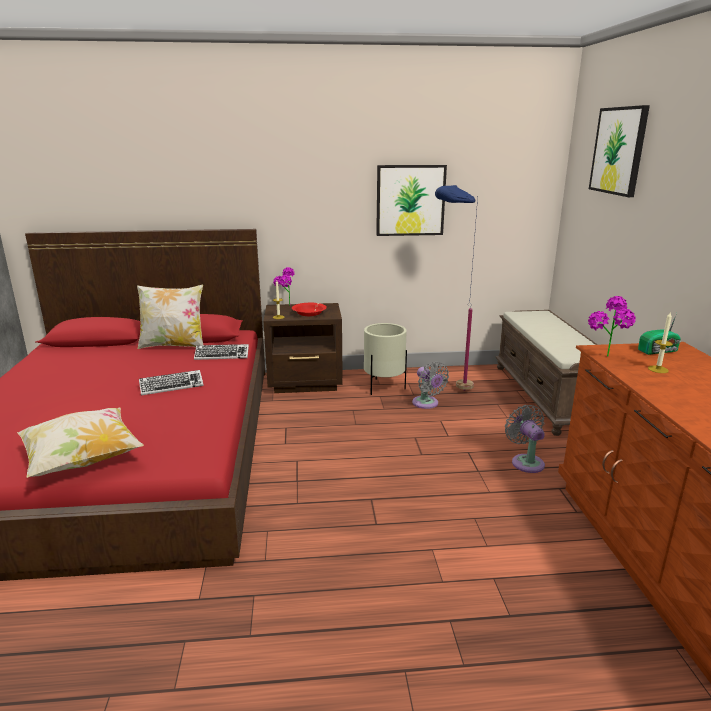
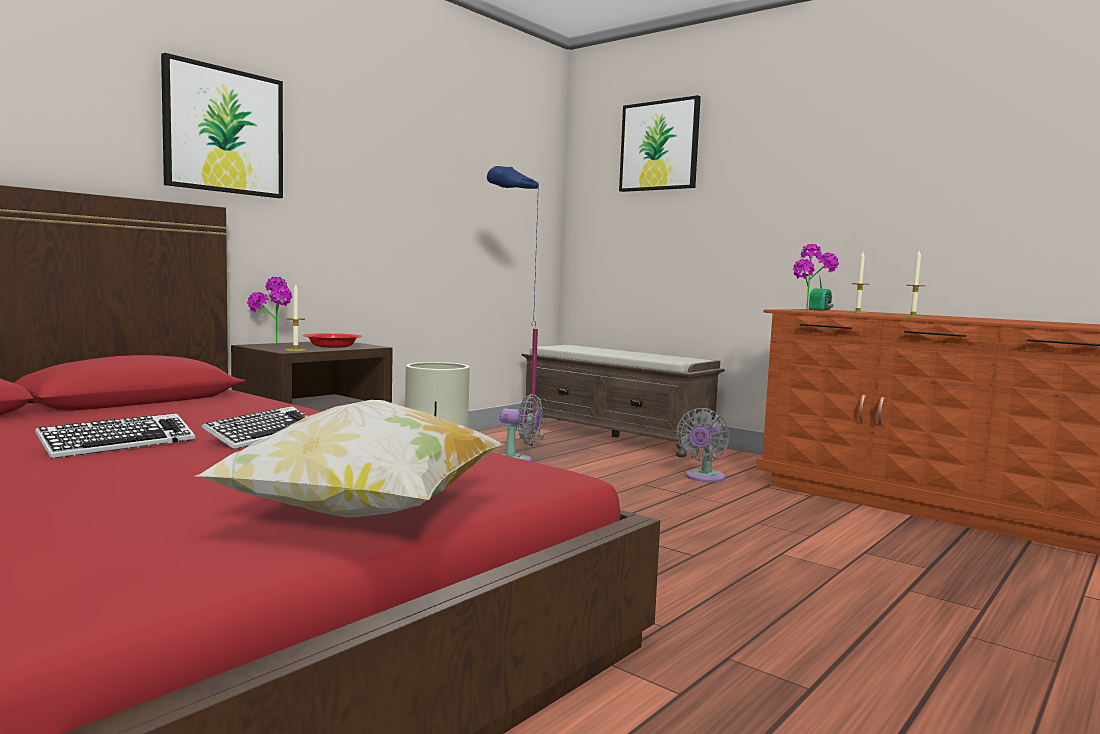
camera: 45 degrees left, 15 degrees down
(174, 345) = (119, 408): pillow -> none
(222, 355) = (253, 406): keyboard -> keyboard (118, 444)
(410, 200) = (425, 193): picture -> picture (224, 131)
(526, 462) = (703, 478): grey fan -> grey fan turned 90 degrees counterclockwise
(665, 396) = (913, 316): none -> candle

